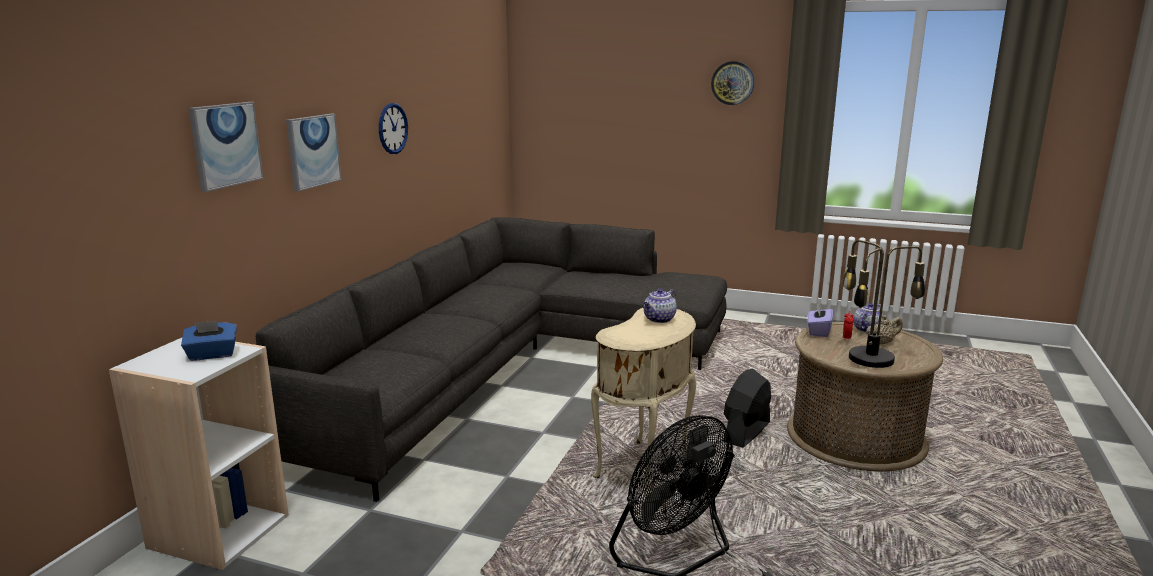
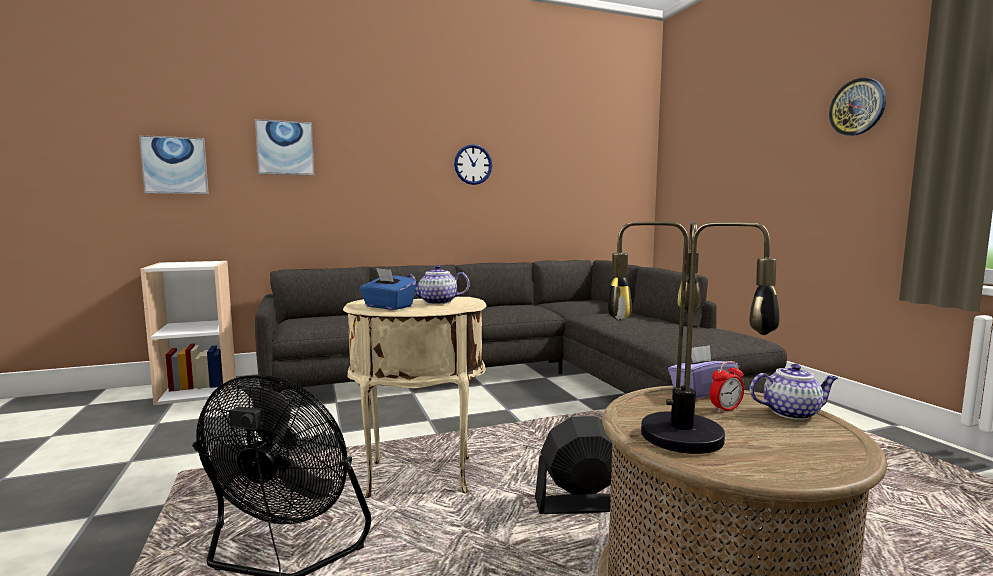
camera: 50 degrees right, 10 degrees down
(212, 355) = (193, 264): blue tissue box -> blue tissue box (388, 307)
(313, 151) = (373, 166): picture -> picture (175, 165)
(882, 342) = (771, 432): beige teapot -> none

